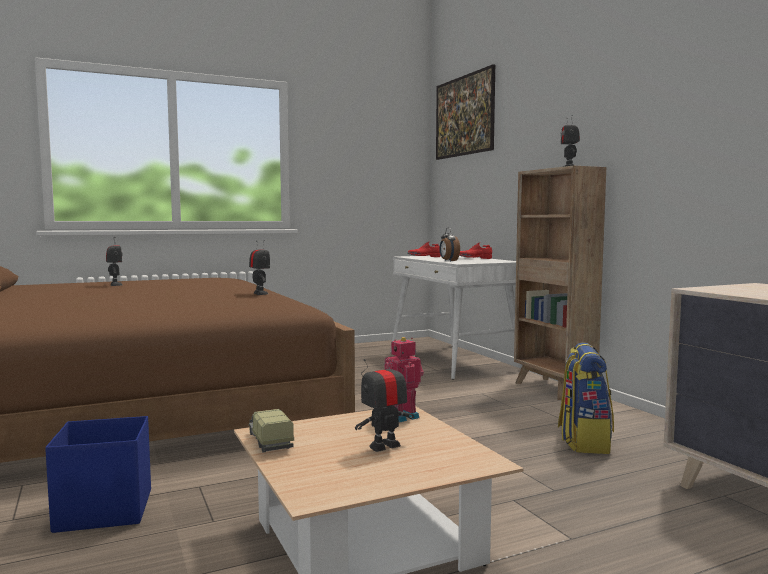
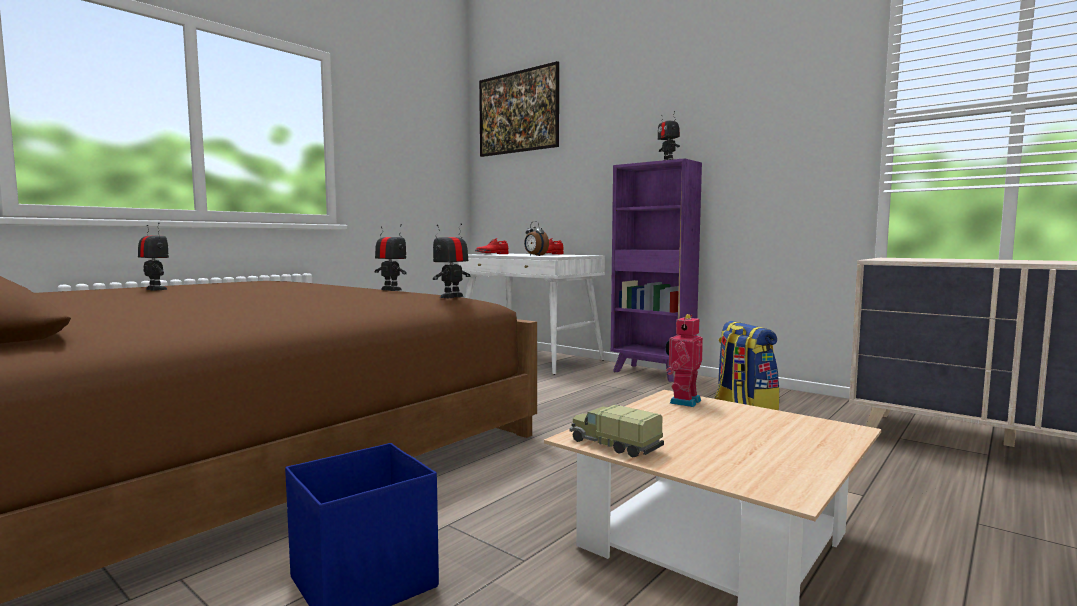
camera: 25 degrees left, 0 degrees up
(384, 446) = (732, 430): toy robot -> toy robot (451, 297)
(553, 389) = (652, 373): brown bookcase -> purple bookcase

